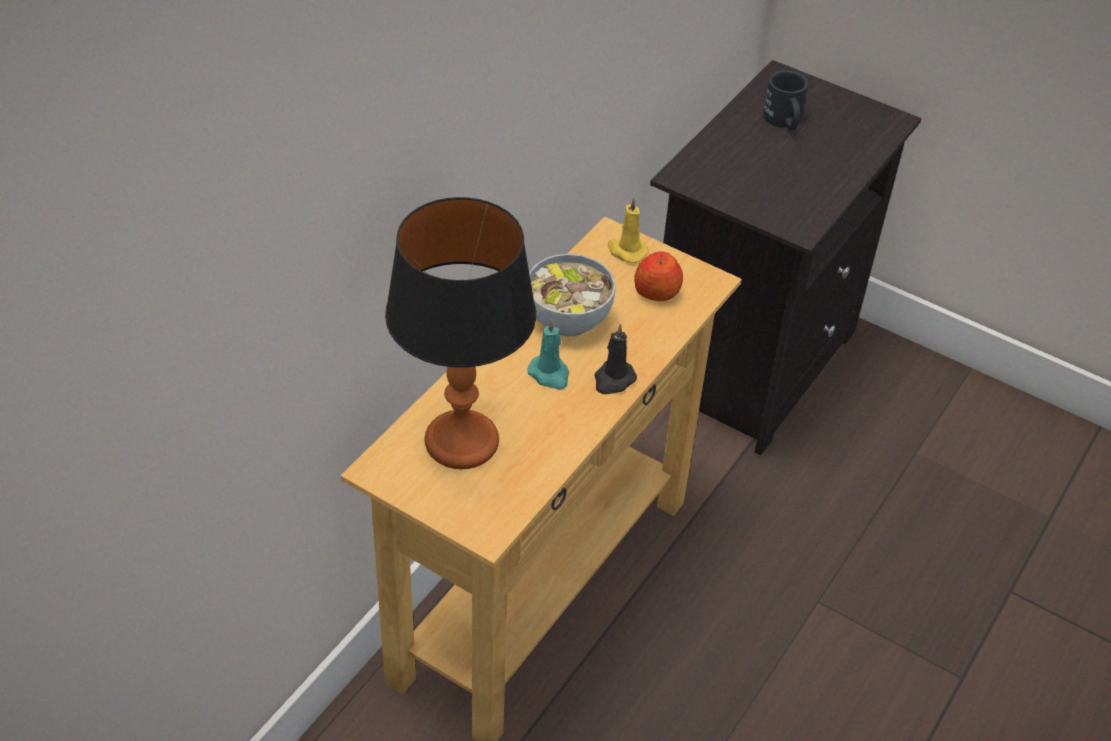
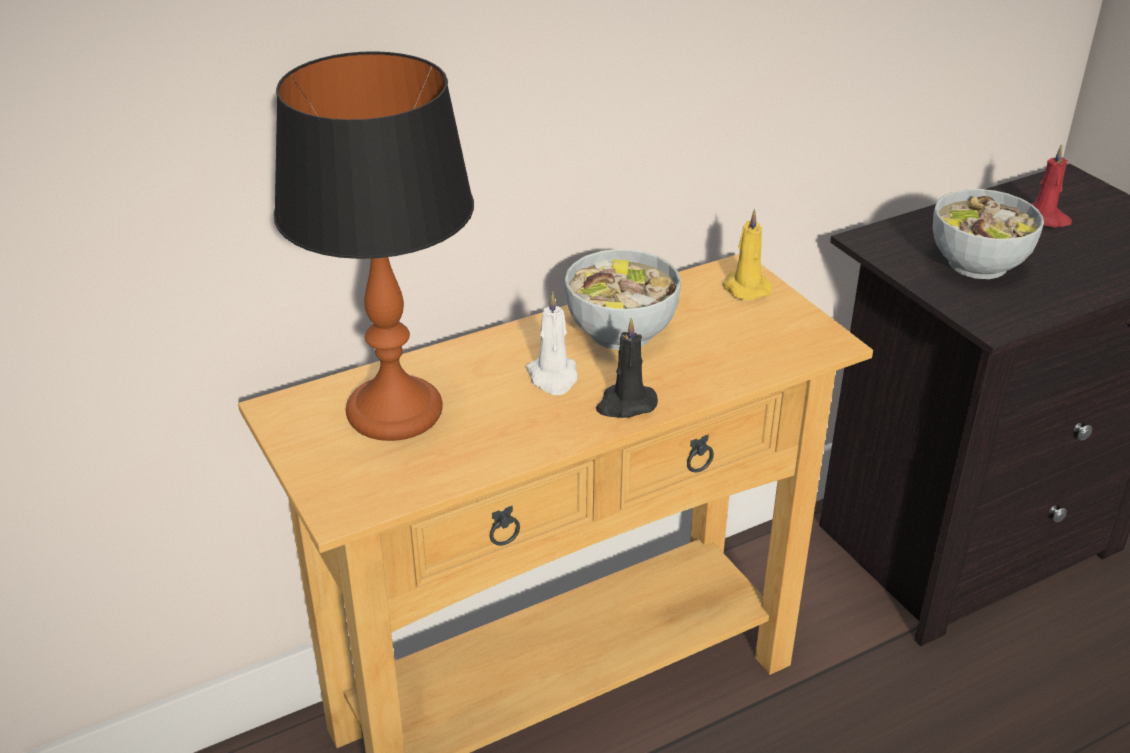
camera: 30 degrees right, 10 degrees down
(550, 374) = (553, 377): turquoise candle -> white candle
(657, 291) = (751, 334): apple -> none
(762, 178) = (977, 264): none -> bowl
(784, 121) = (1045, 219): black mug -> red candle

